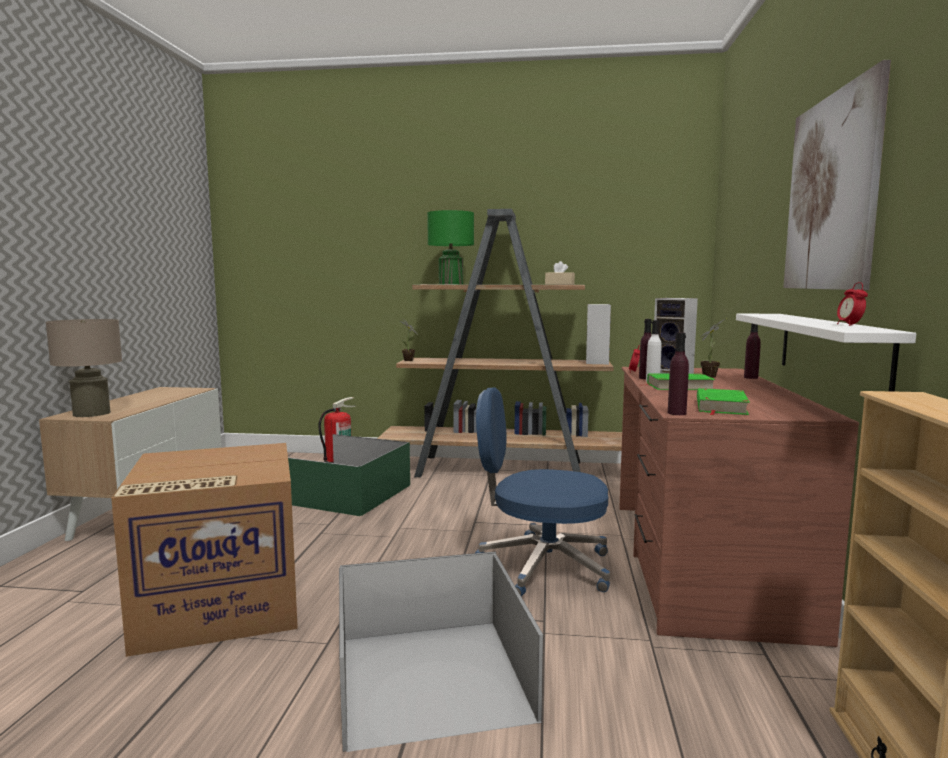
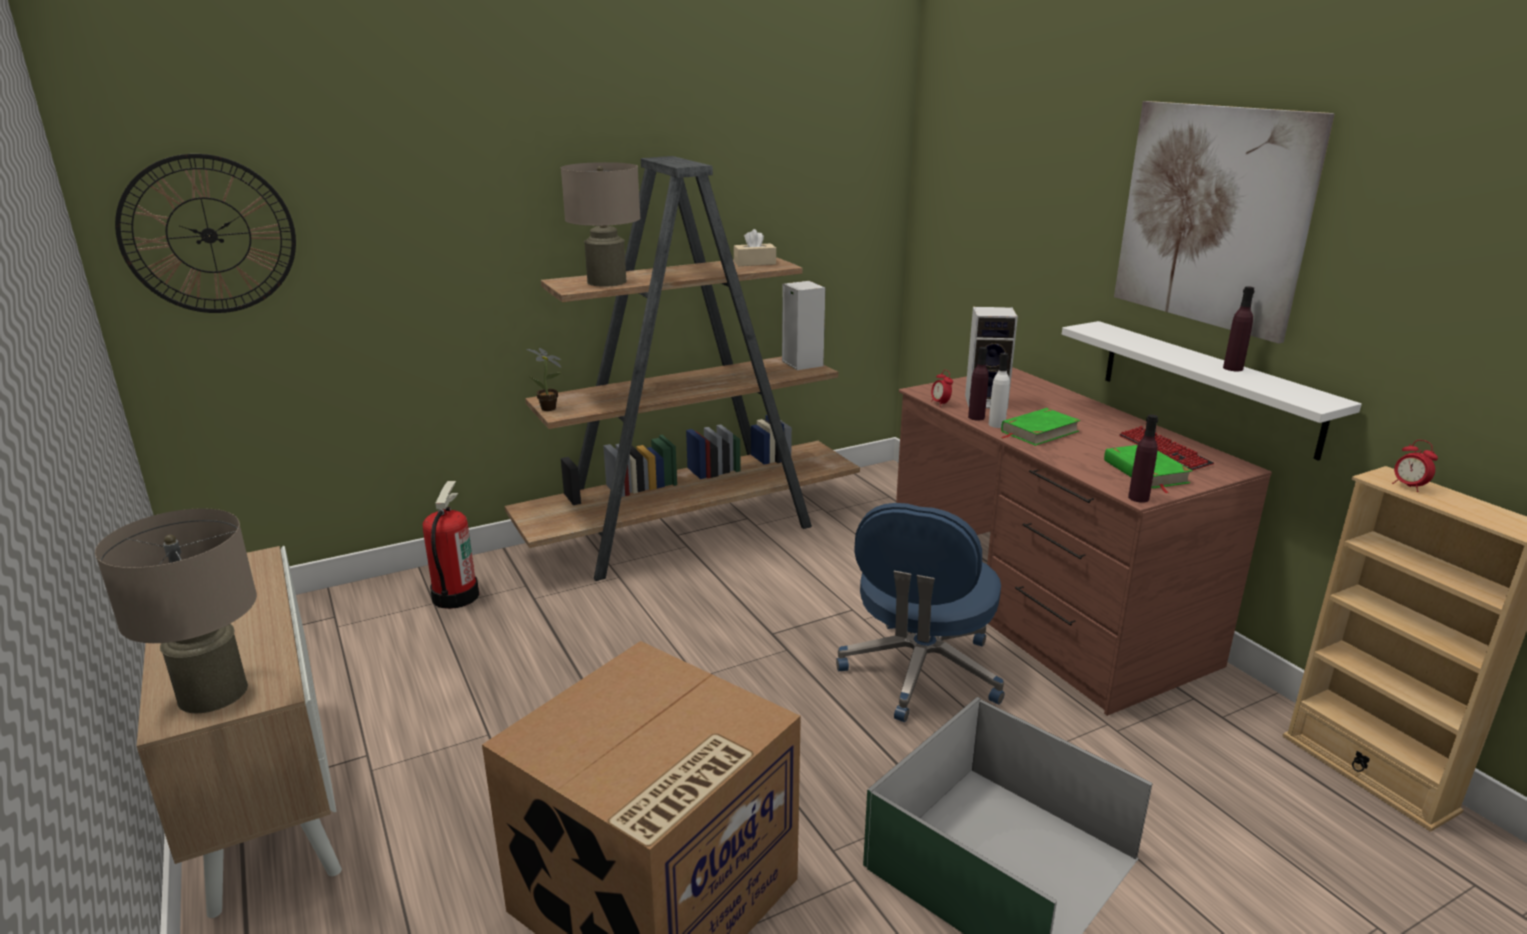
camera: 35 degrees left, 15 degrees up
(264, 246) = (209, 235): none -> wall clock
(347, 493) = (544, 643): green storage box -> none
(451, 284) = (607, 282): green table lamp -> beige table lamp
(542, 566) = (920, 673): blue office chair -> blue office chair turned 45 degrees counterclockwise
(710, 376) = (1023, 397): potted plant -> none
(751, 377) = (1059, 391): purple bottle -> purple bottle (1233, 368)
(769, 403) = (1164, 451): none -> keyboard
(849, 325) = (1273, 382): alarm clock -> alarm clock (1408, 486)

